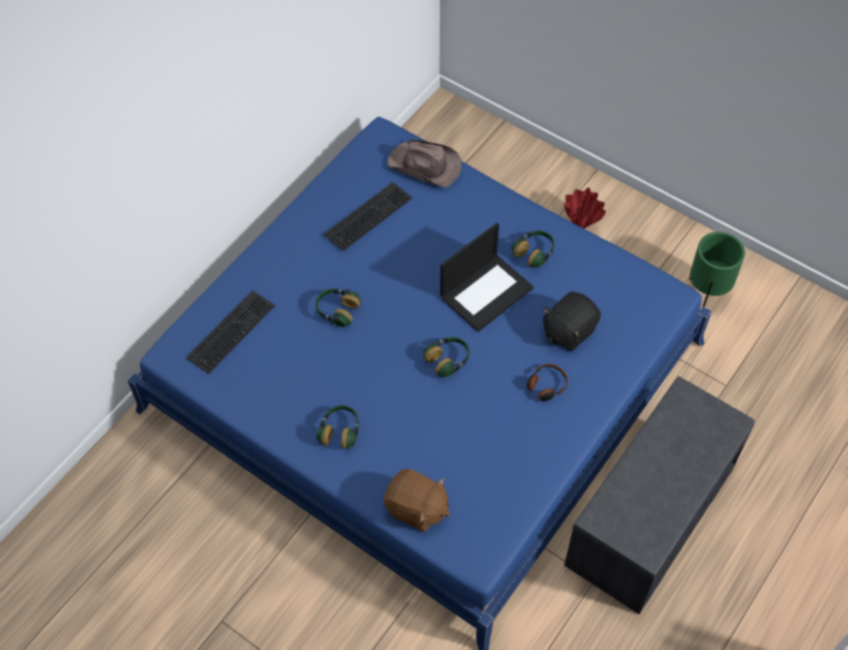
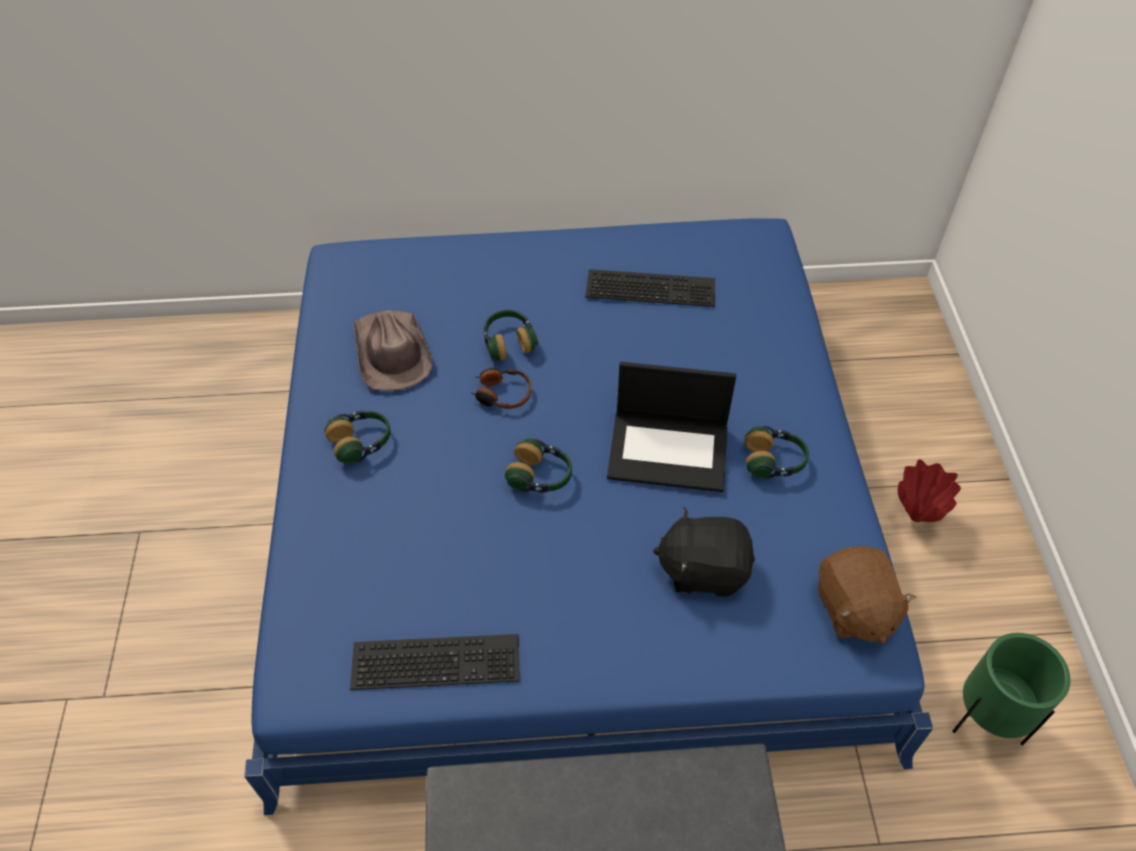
camera: 50 degrees right, 5 degrees down
(230, 330) = (405, 280): keyboard -> keyboard (437, 658)
(416, 509) = (317, 579): brown plush toy -> brown plush toy (853, 609)
(425, 166) = (767, 290): brown hat -> brown hat (391, 352)
(545, 386) = (600, 598): headphones -> headphones (502, 394)

